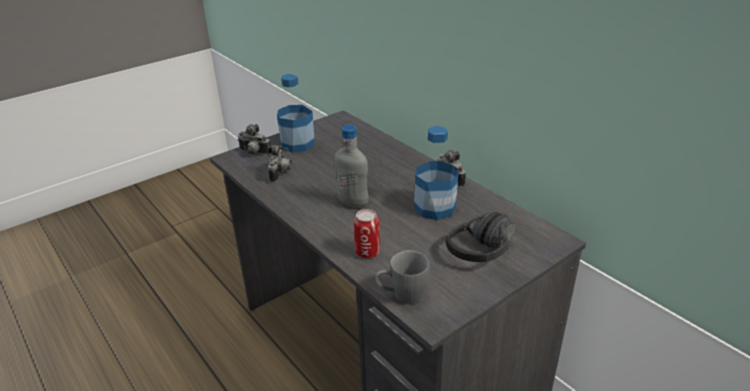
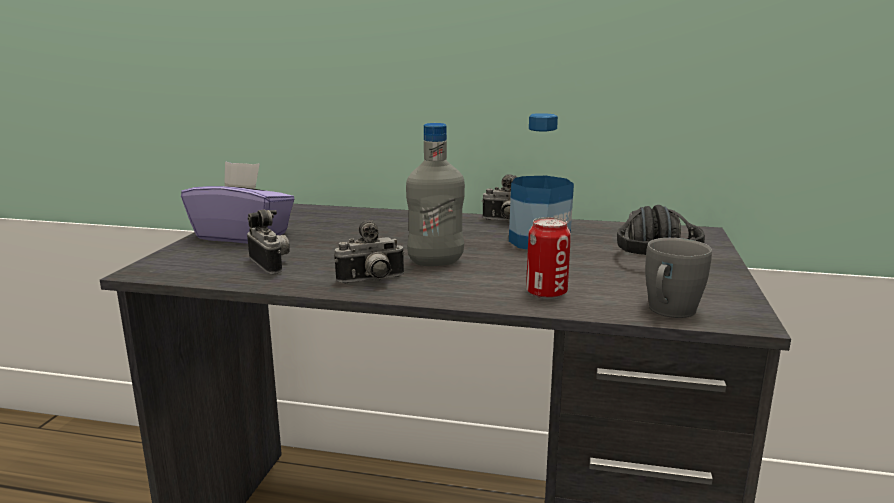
camera: 40 degrees left, 15 degrees down
(253, 153) = (183, 258): camera -> camera (372, 281)
(297, 143) = (243, 236): bottle -> purple tissue box

